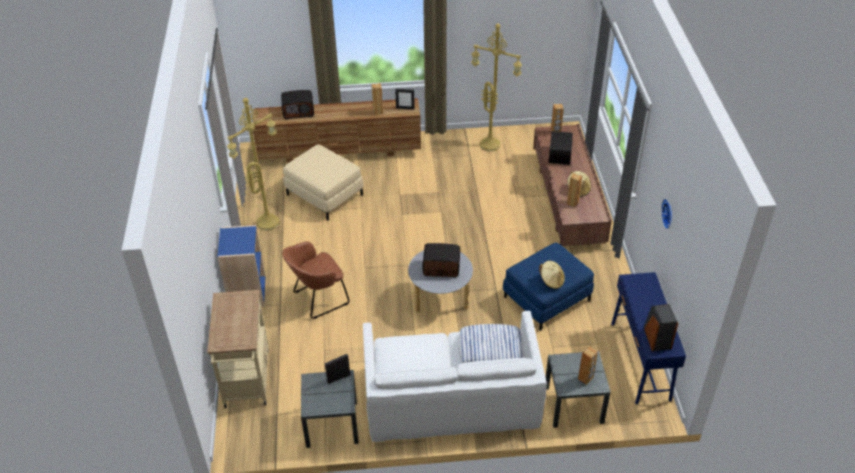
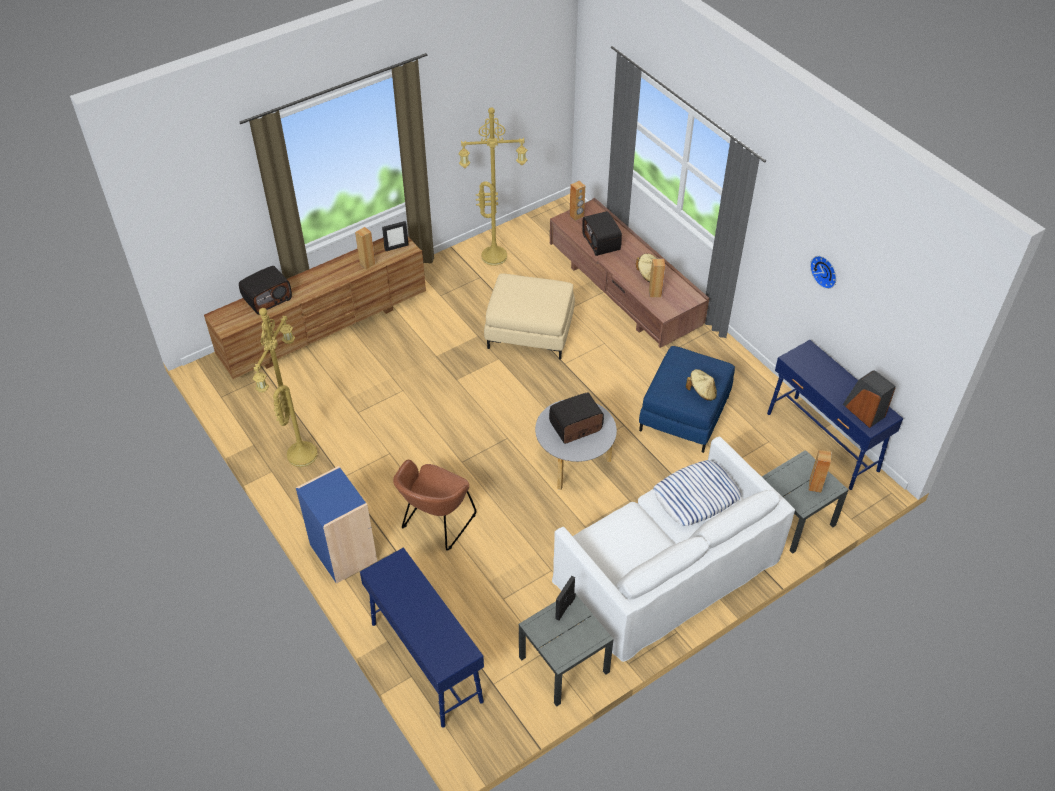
camera: 30 degrees left, 5 degrees up
(247, 380) = (427, 661): beige cart -> blue console table
(325, 194) = (346, 391): beige ottoman -> beige ottoman (530, 331)

